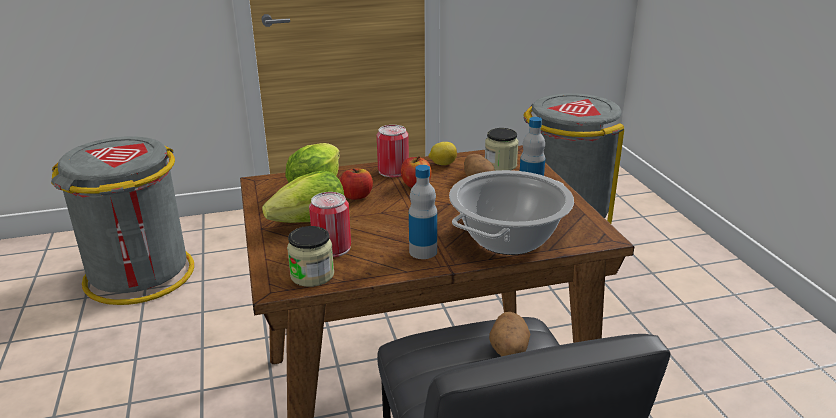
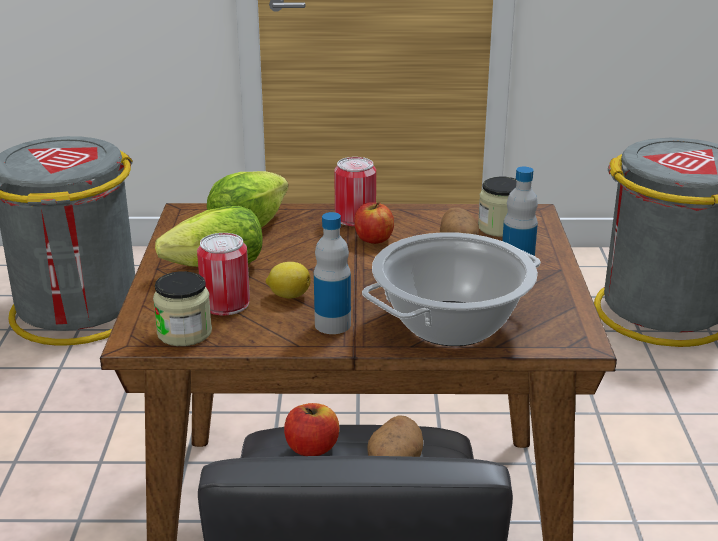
camera: 15 degrees right, 0 degrees up
(356, 196) = (291, 244): apple -> apple (312, 448)
(442, 164) = (424, 216): lemon -> lemon (288, 295)

